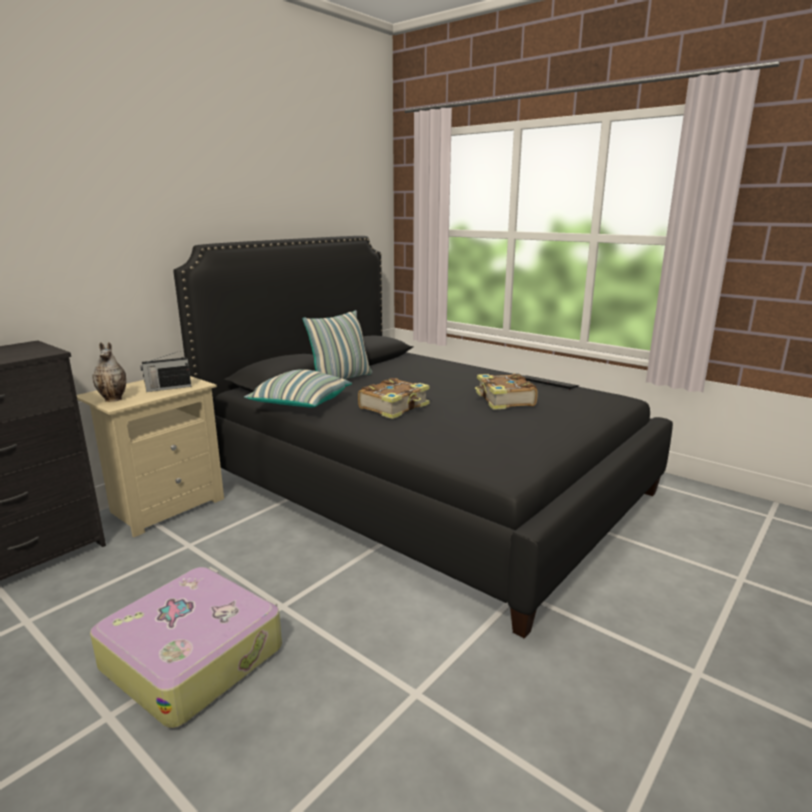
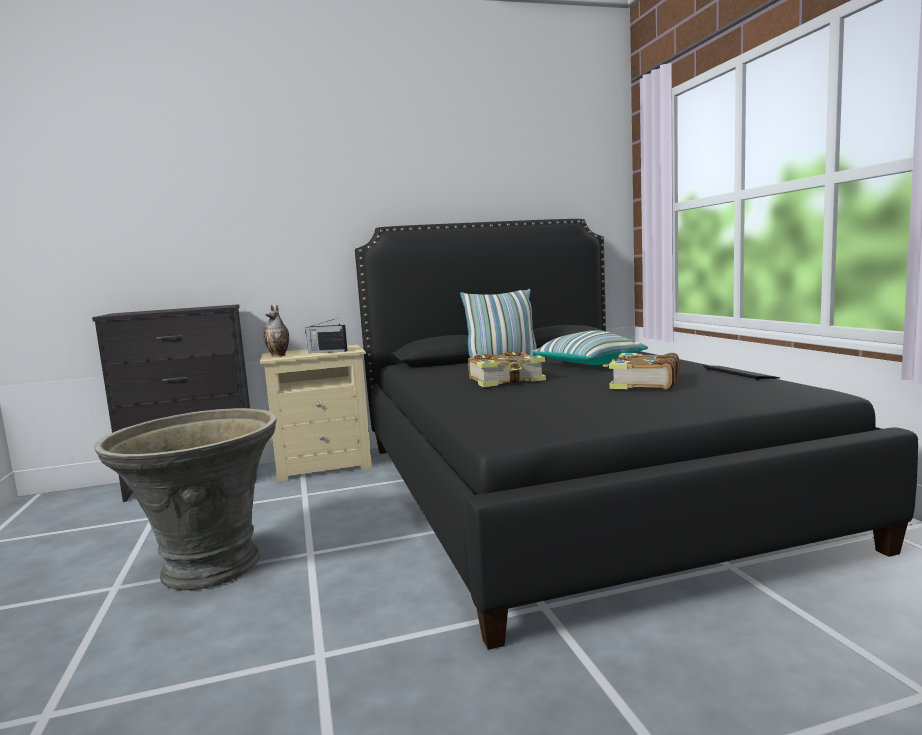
camera: 35 degrees right, 10 degrees down
(193, 656) = (208, 568): suitcase -> grey planter
(300, 404) = (428, 374): pillow -> pillow (589, 365)

